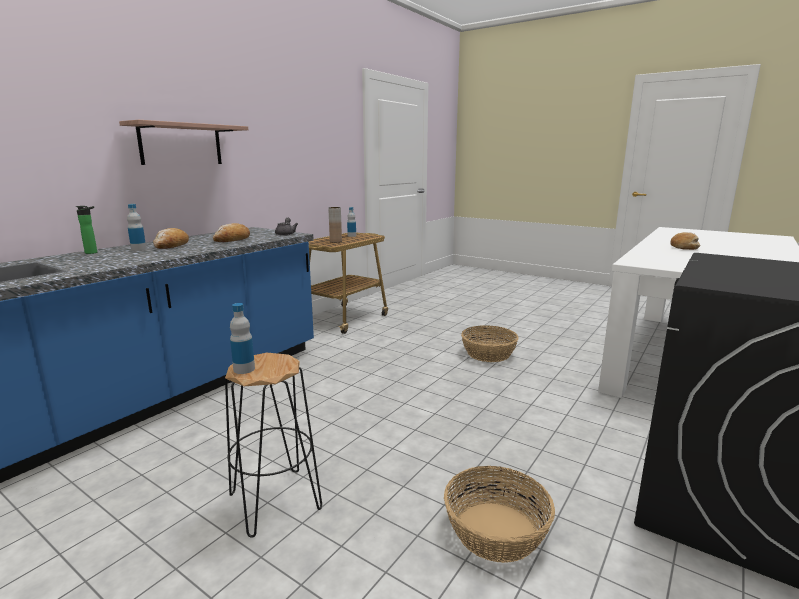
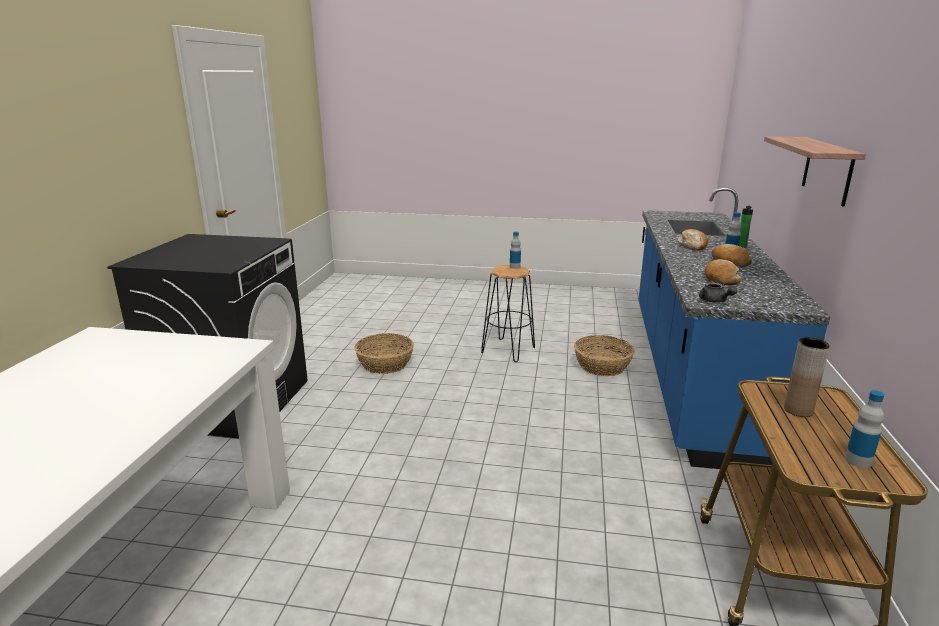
camera: 155 degrees right, 5 degrees up
(489, 354) = (443, 534): basket -> basket (601, 366)
(684, 247) = (76, 433): bread -> bread (693, 246)

